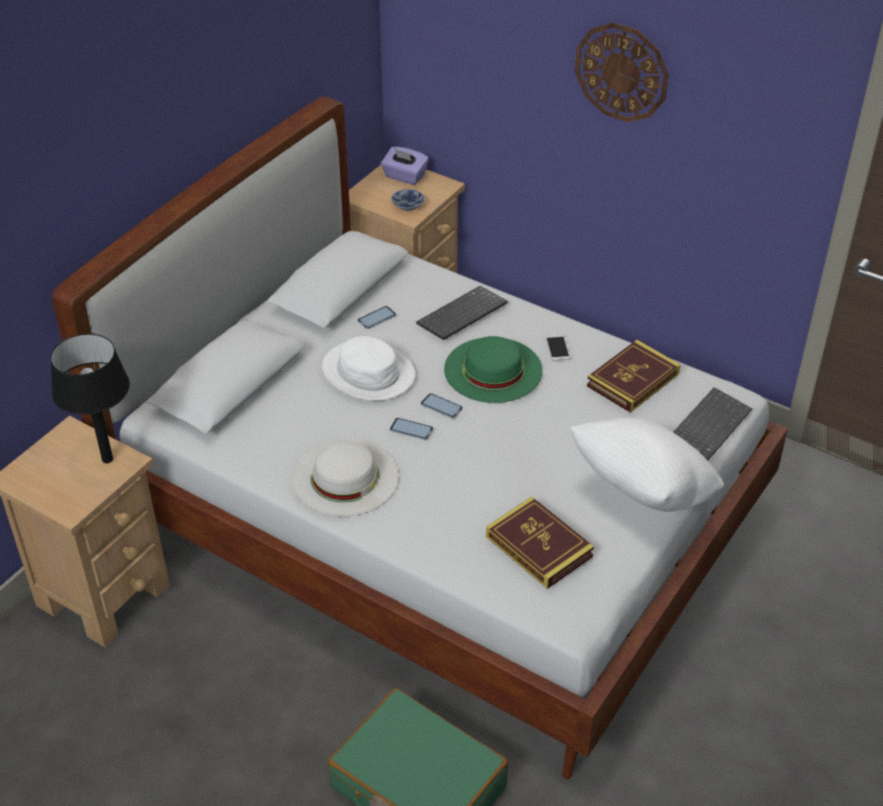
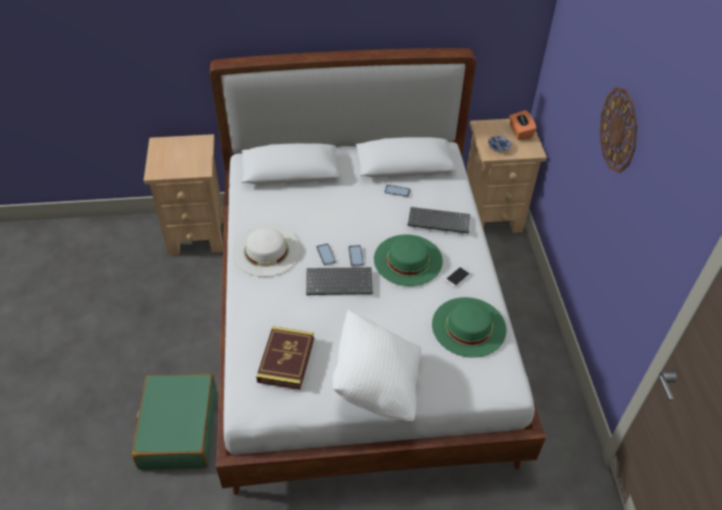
camera: 50 degrees right, 5 degrees up
(108, 459) = (197, 163): black table lamp -> none
(368, 372) = (352, 213): white hat -> none
(404, 176) = (520, 132): purple tissue box -> orange tissue box
(633, 380) = (469, 326): book -> green hat
(708, 425) = (469, 386): keyboard -> keyboard (340, 281)

